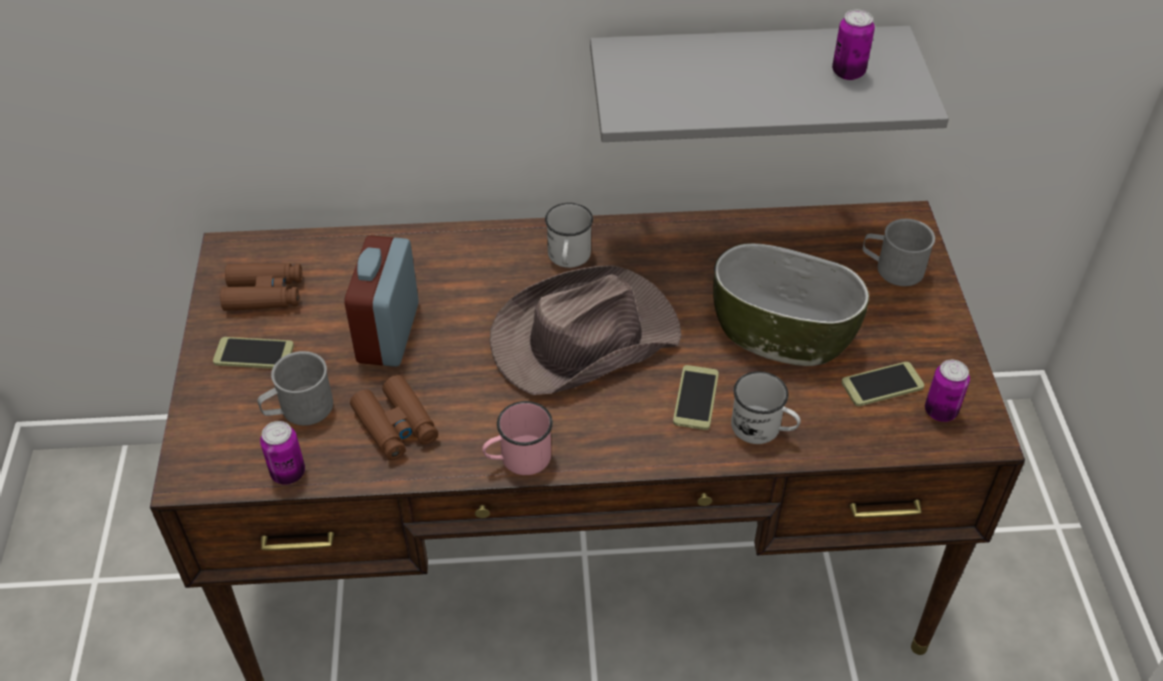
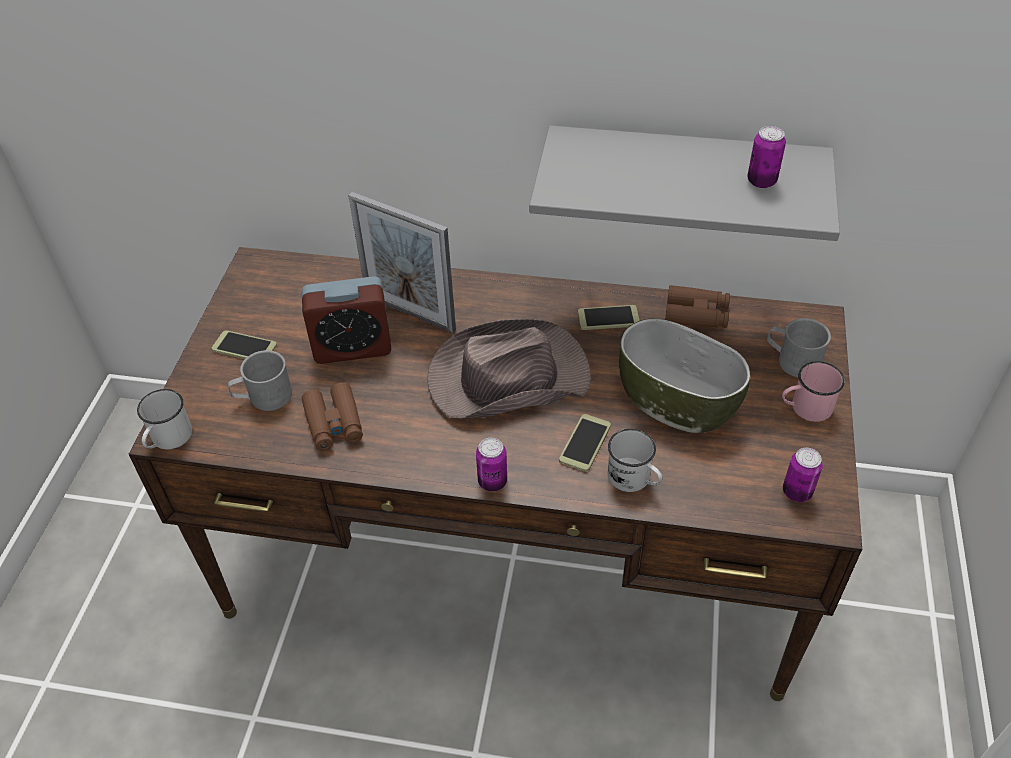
camera: 15 degrees right, 0 degrees up
(264, 294) = (268, 301): brown binoculars -> brown binoculars (696, 314)
(288, 473) = (239, 446): can -> can (492, 482)
(388, 333) = (352, 348): alarm clock -> alarm clock turned 120 degrees counterclockwise
(444, 281) = (410, 313): none -> picture frame
(518, 459) = (421, 467): pink mug -> pink mug (805, 408)
(568, 258) = (516, 309): white mug -> white mug (168, 439)
(882, 385) = (751, 460): phone -> phone (608, 318)

